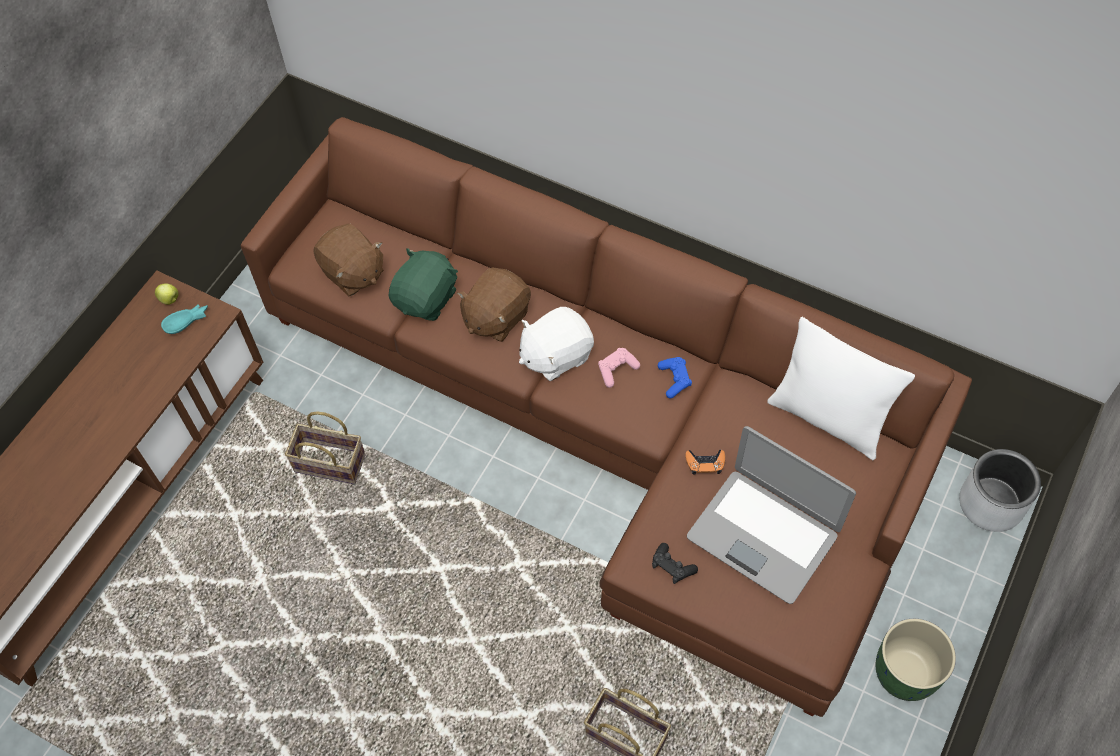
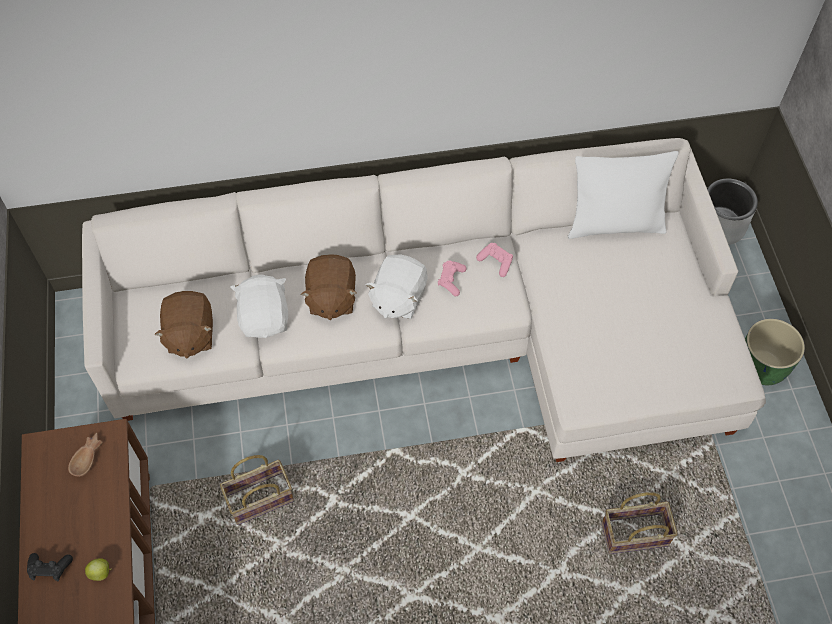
camera: 40 degrees left, 0 degrees up
(170, 300) = (57, 449): apple -> apple (101, 572)
(187, 322) = (88, 457): turquoise bowl -> brown bowl
(353, 273) = (189, 335): brown plush toy -> brown plush toy turned 75 degrees clockwise
(427, 299) = (265, 318): green plush toy -> white plush toy
(614, 424) = (445, 330): brown sofa -> white sofa
(672, 567) = (605, 389): black game controller -> black game controller (50, 569)
(674, 380) = (496, 262): blue game controller -> pink game controller
(705, 463) = (565, 305): orange game controller -> none
(763, 535) = (643, 326): laptop -> none

